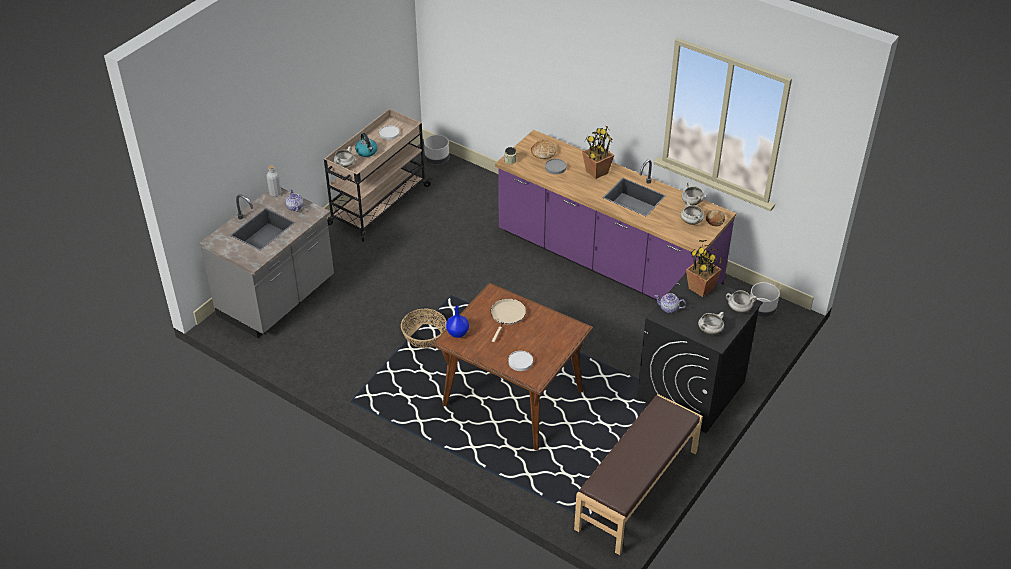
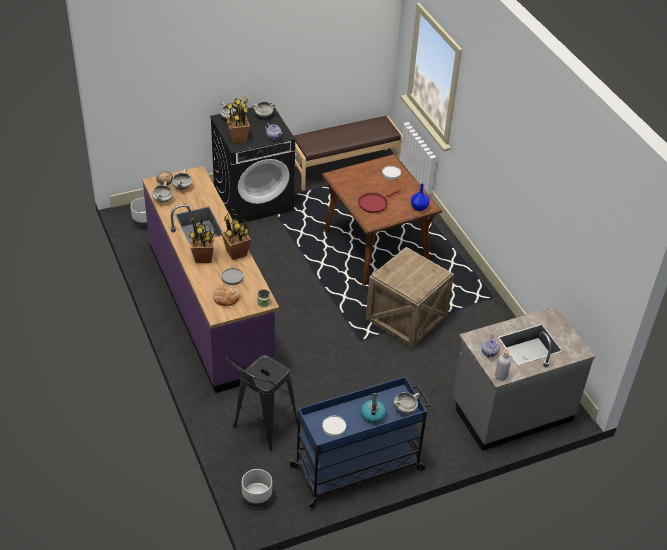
camera: 150 degrees left, 0 degrees up
(378, 205) = (358, 468): beige cart -> blue cart
(424, 336) = (406, 319): basket -> crate
(473, 198) = (261, 429): none -> black stool
(507, 316) = (374, 203): beige frying pan -> red frying pan
(574, 187) = (236, 253): none -> potted plant

